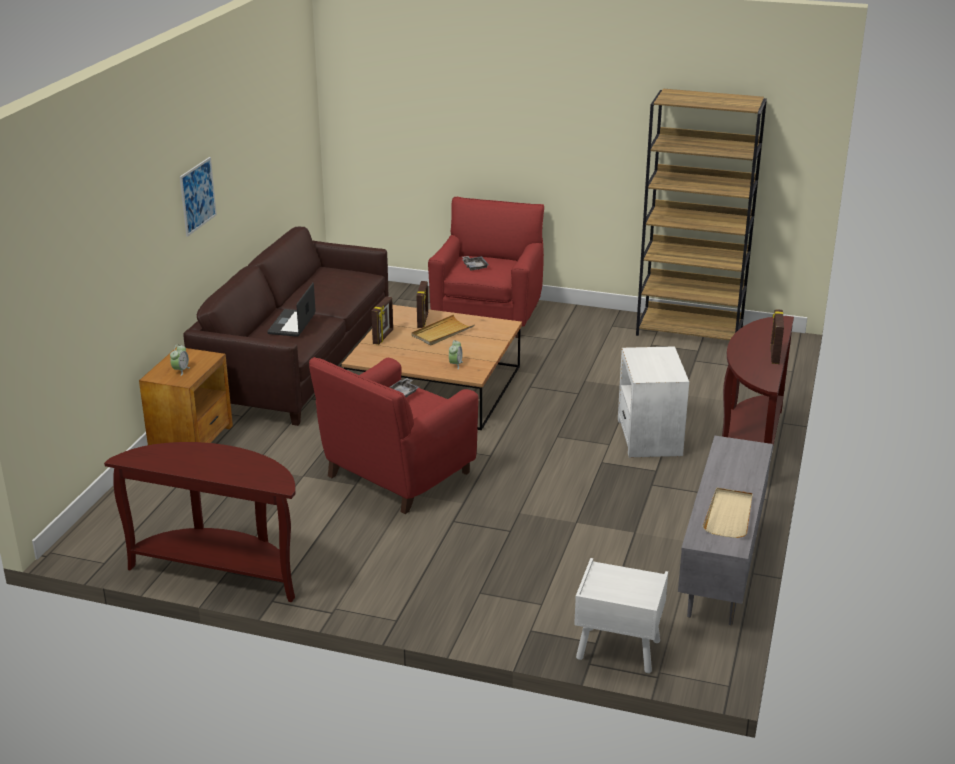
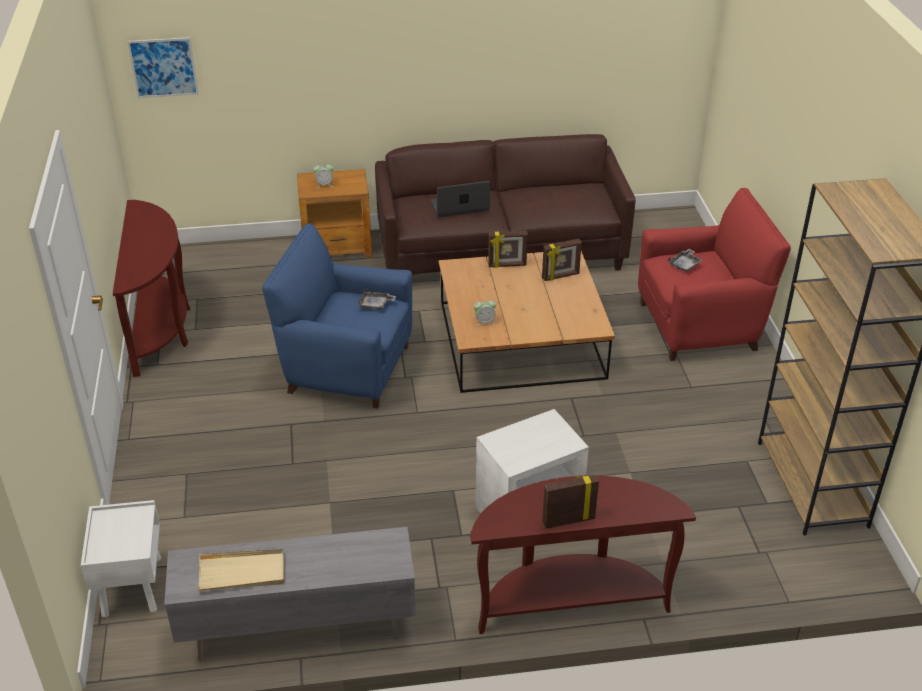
camera: 65 degrees right, 10 degrees up
(198, 196) = (433, 53): picture -> picture (163, 67)
(396, 476) = (346, 368): red armchair -> blue armchair
(442, 333) = (545, 295): beige tray -> none

